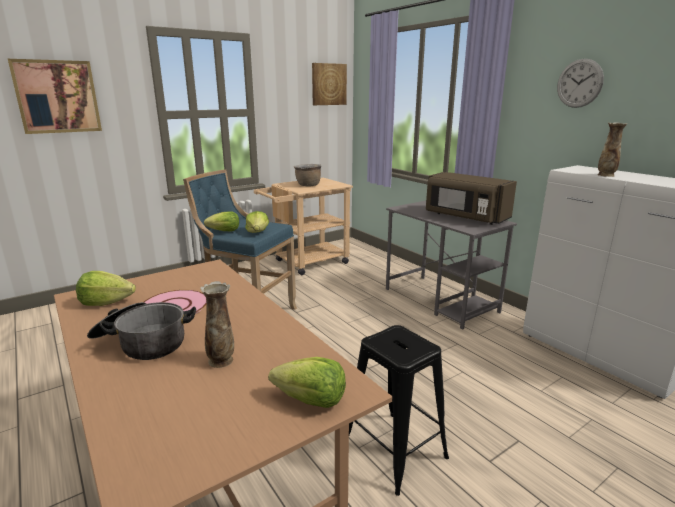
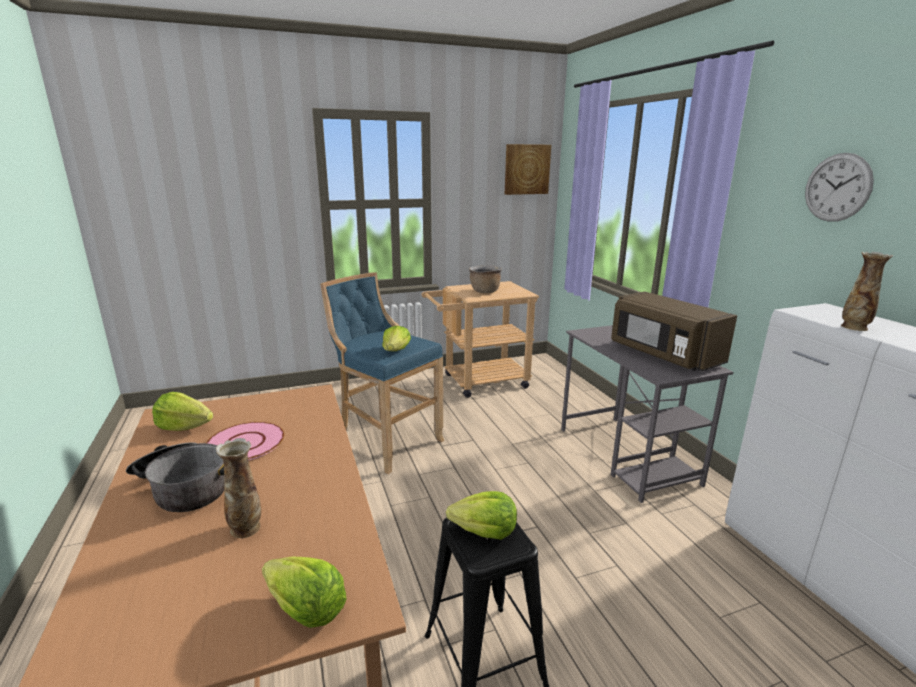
camera: 15 degrees right, 0 degrees up
(57, 97) = (216, 186): picture -> none
(224, 231) = (361, 345): lettuce -> lettuce (485, 531)

